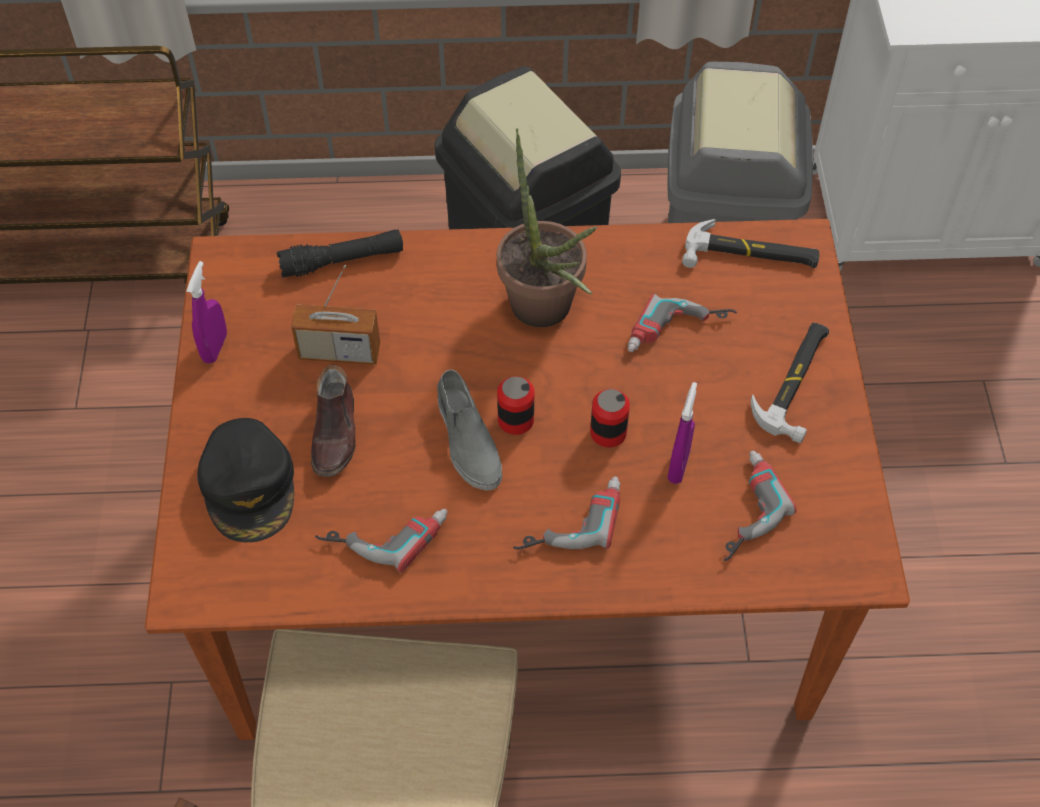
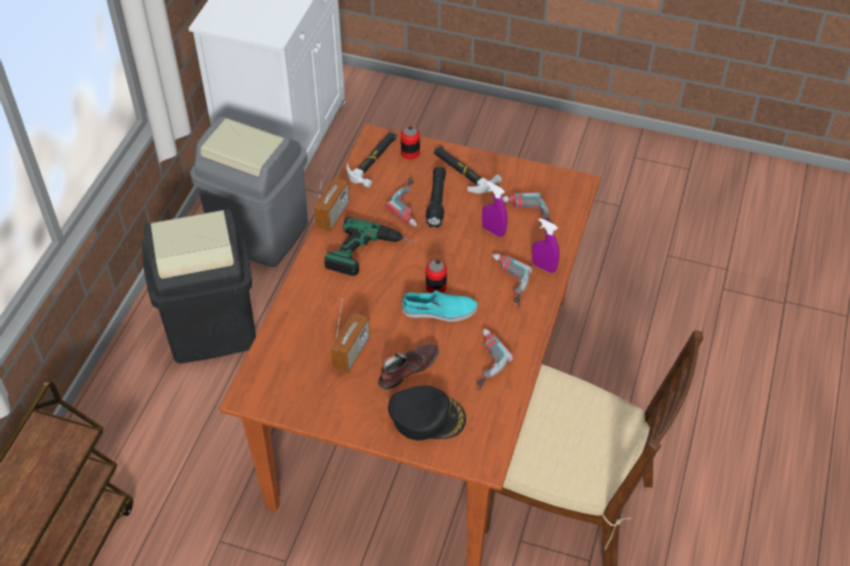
camera: 70 degrees left, 5 degrees down
(215, 347) = (317, 413): purple spray bottle -> purple spray bottle (543, 267)
(335, 433) = (408, 368): brown shoe -> brown shoe turned 60 degrees counterclockwise
(342, 261) = (283, 335): black flashlight -> black flashlight (436, 201)
(467, 440) = (439, 311): grey shoe -> turquoise shoe
(546, 314) = (371, 254): potted plant -> power drill
(603, 242) = (333, 215): none -> radio
(608, 433) = (461, 252): can -> can (410, 153)

